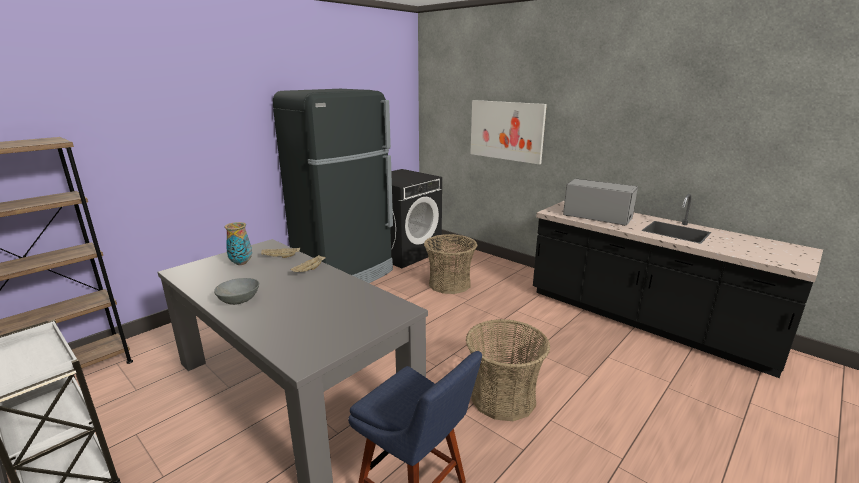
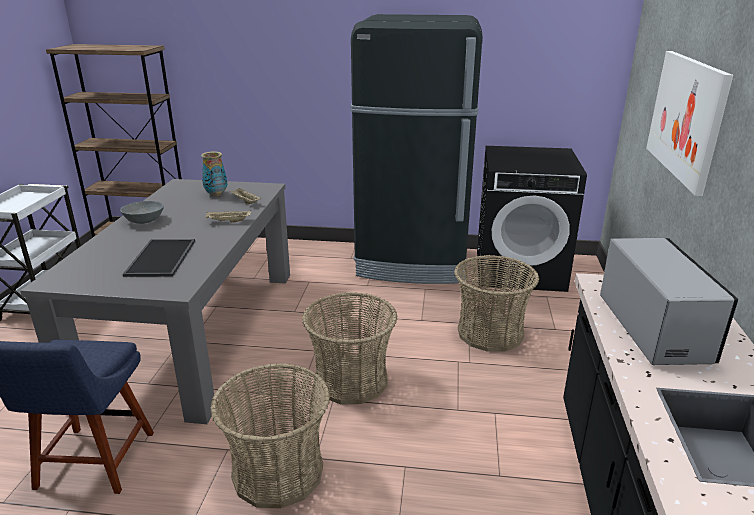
camera: 55 degrees right, 5 degrees up
(336, 306) = (162, 258): none -> tray
(442, 341) = (351, 380): none -> basket

